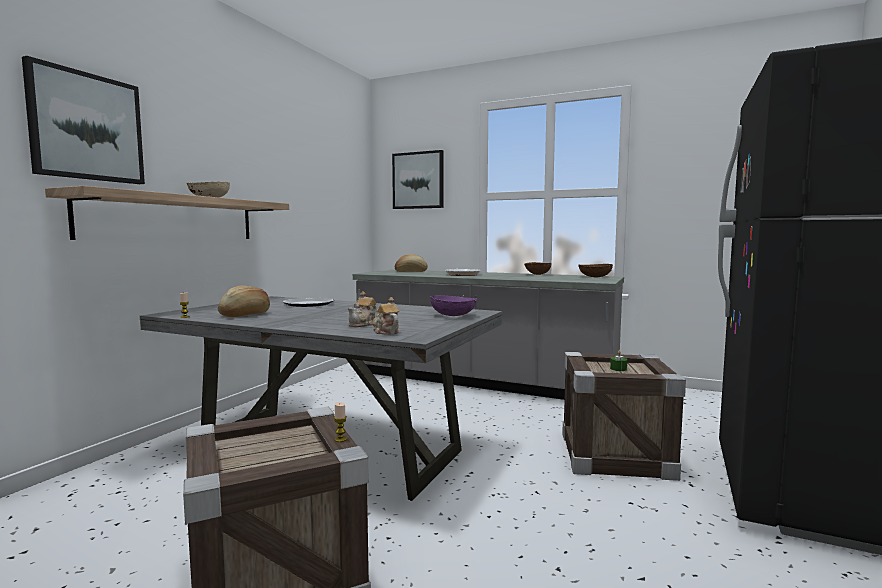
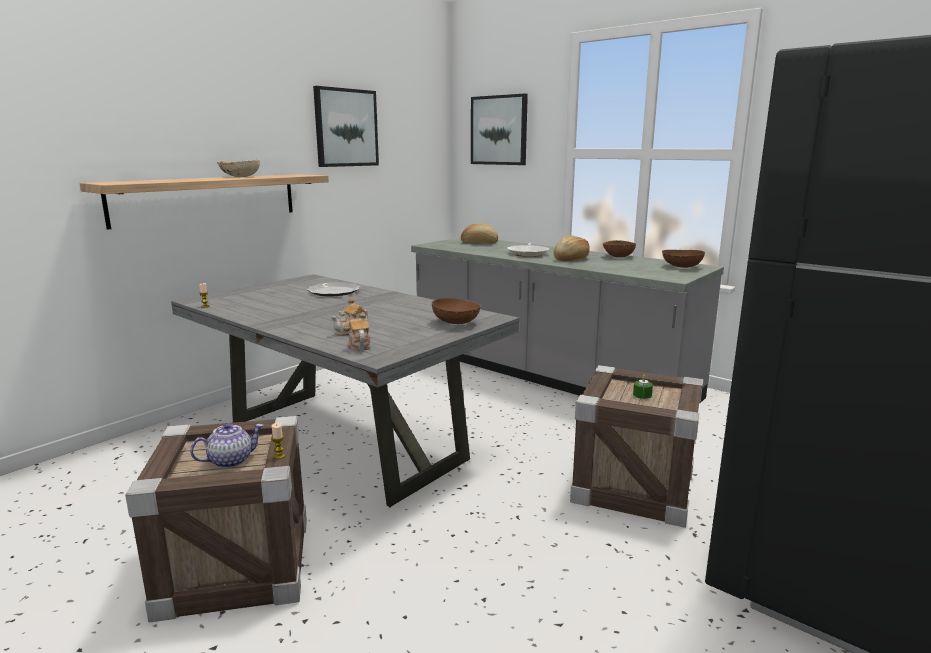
camera: 15 degrees right, 10 degrees up
(86, 127) = (113, 117): picture -> picture (346, 128)
(246, 314) = (260, 306): bread -> bread (571, 259)
(283, 451) = (231, 460): none -> teapot
(453, 315) = (456, 323): purple bowl -> brown bowl

